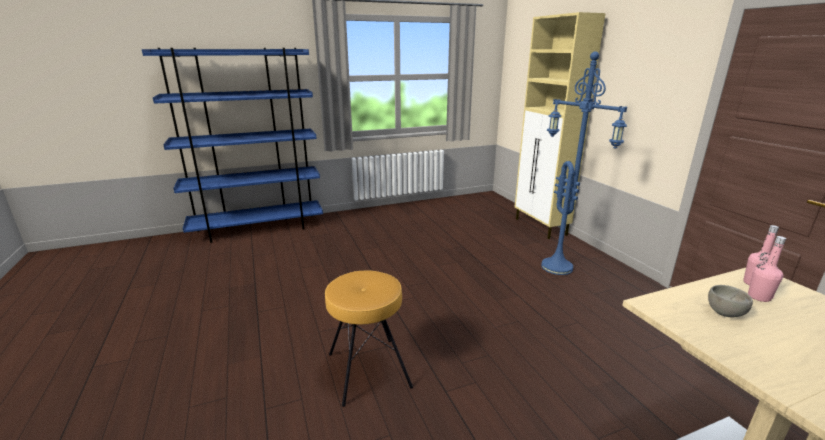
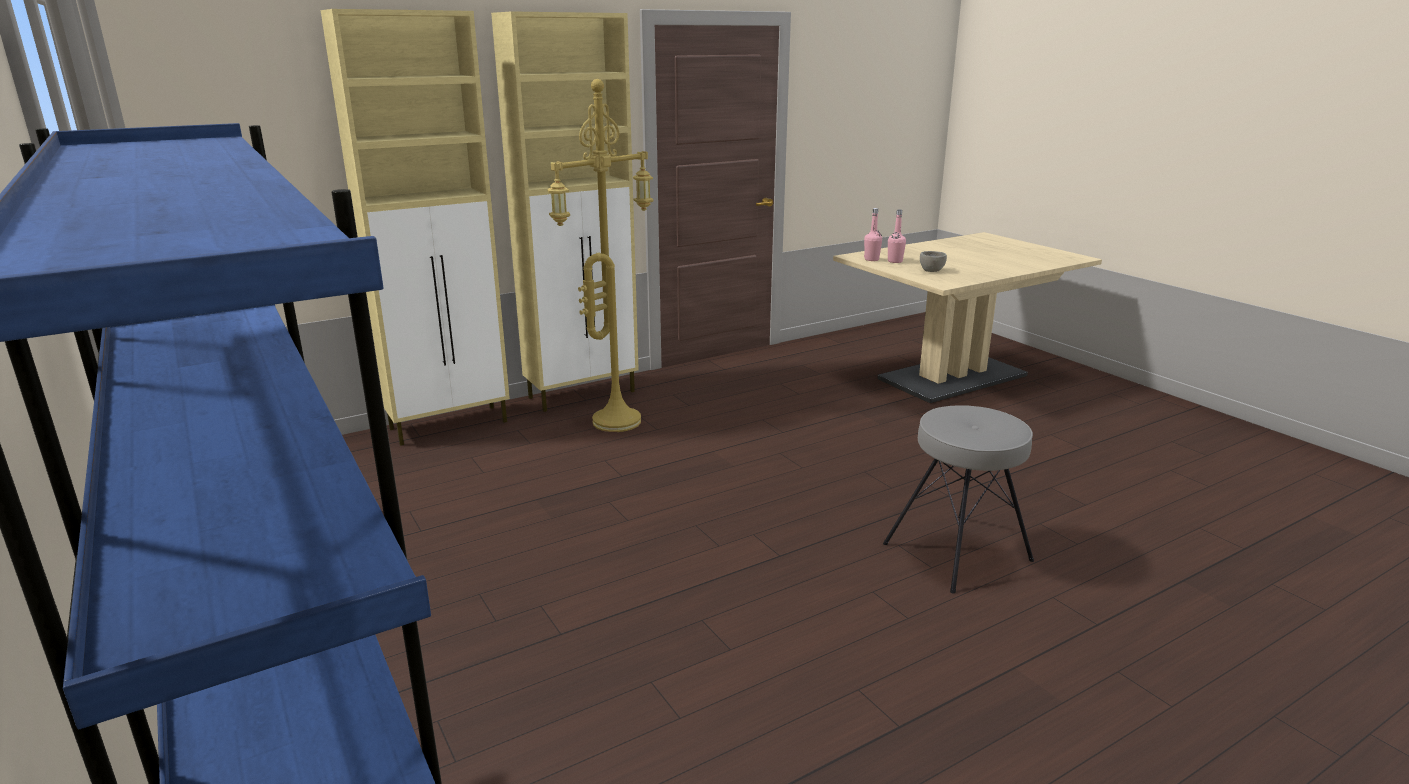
camera: 100 degrees left, 0 degrees up
(368, 370) = (958, 552): brown stool -> grey stool
(559, 267) = (616, 420): blue floor lamp -> yellow floor lamp
(597, 258) = (583, 394): none -> beige cabinet

